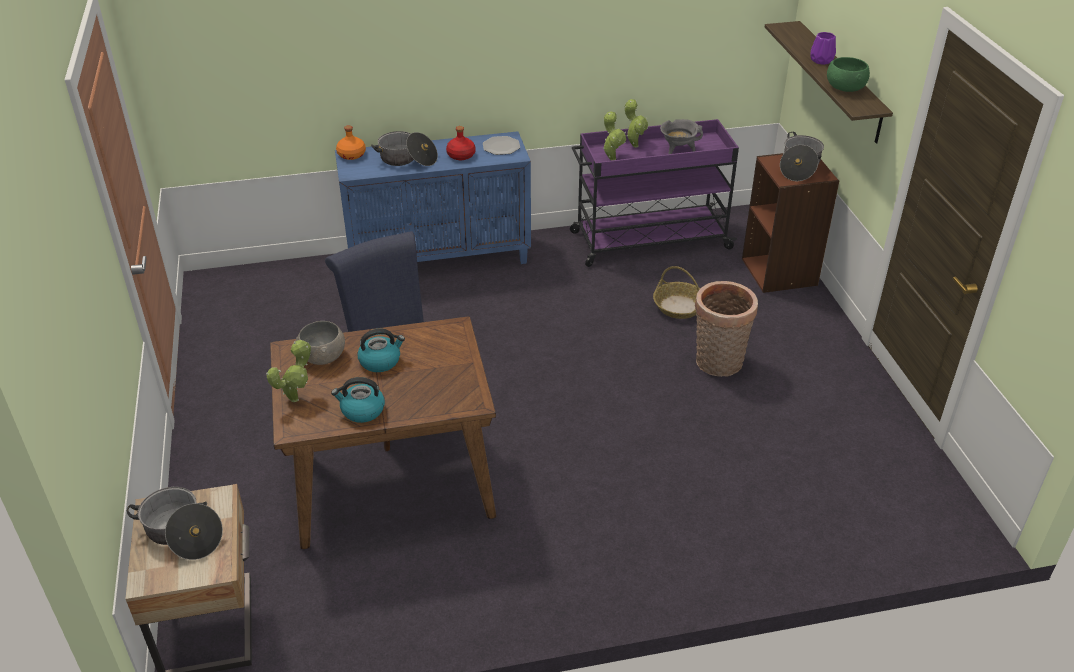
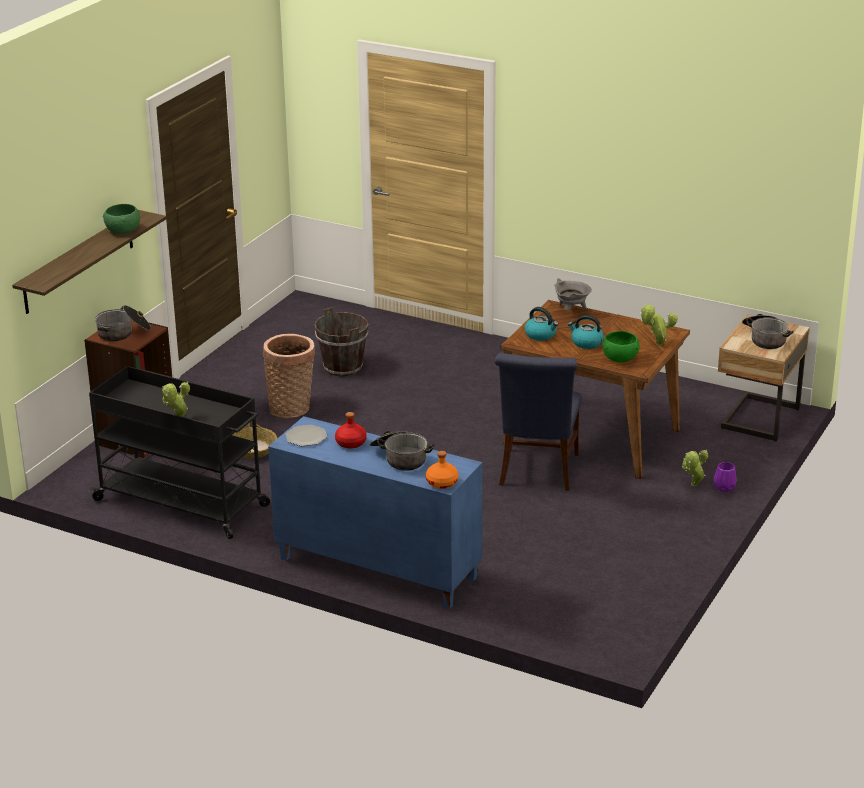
camera: 140 degrees left, 10 degrees down
(323, 356) = (619, 358): grey bowl -> green bowl
(362, 410) = (623, 325): kettle -> kettle (541, 335)
(612, 158) = (216, 417): potted plant -> potted plant (693, 486)
(648, 240) = (183, 503): purple cart -> black cart
(678, 151) = (156, 401): grey cooking pot -> grey cooking pot (571, 310)
(755, 442) = (343, 367): none -> brown bucket
(821, 60) = (86, 251): purple vase -> purple vase (725, 487)

